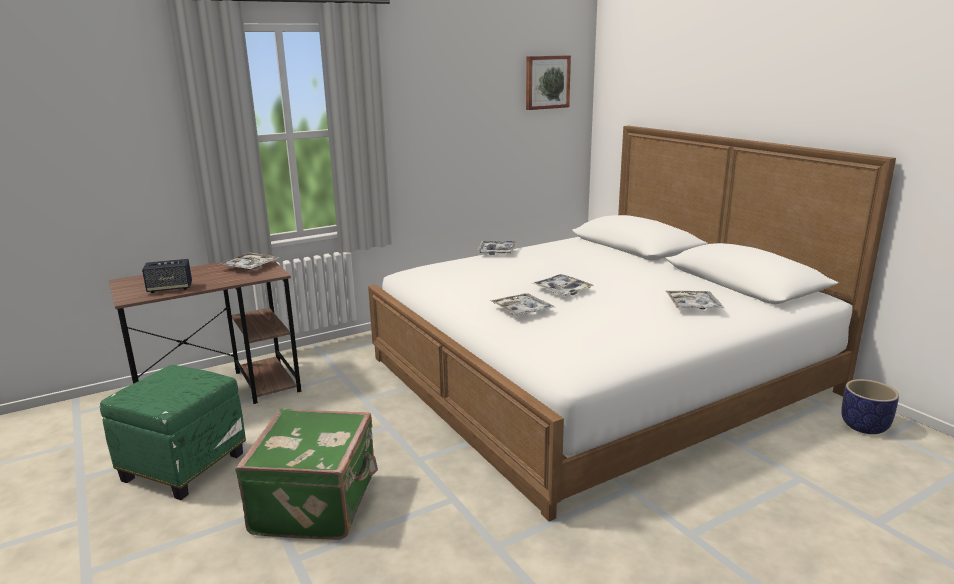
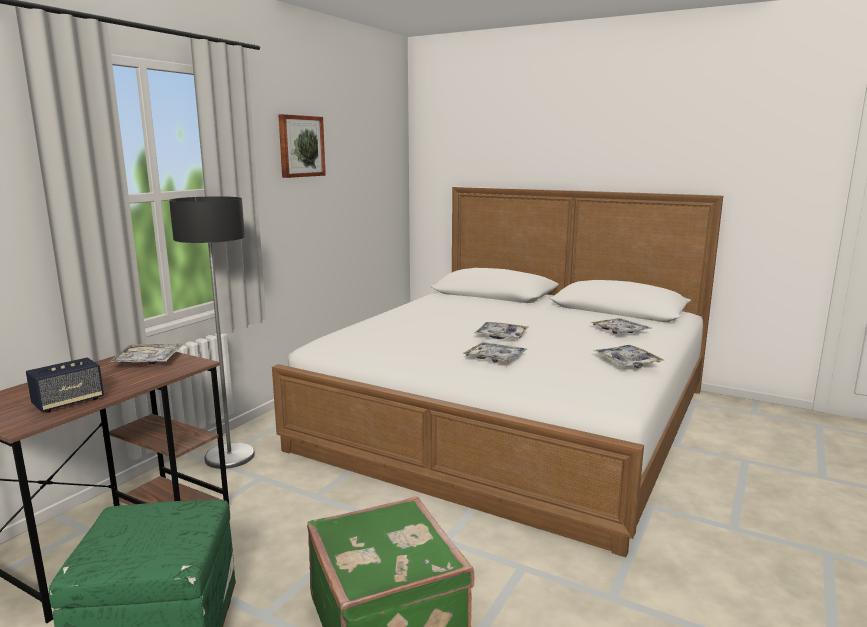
camera: 30 degrees left, 5 degrees down
(337, 354) = (230, 456): none -> floor lamp
(496, 251) = (385, 313): tray -> tray (627, 362)
(547, 82) = (378, 146): picture -> picture (300, 146)
(864, 426) = (734, 411): planter -> none

